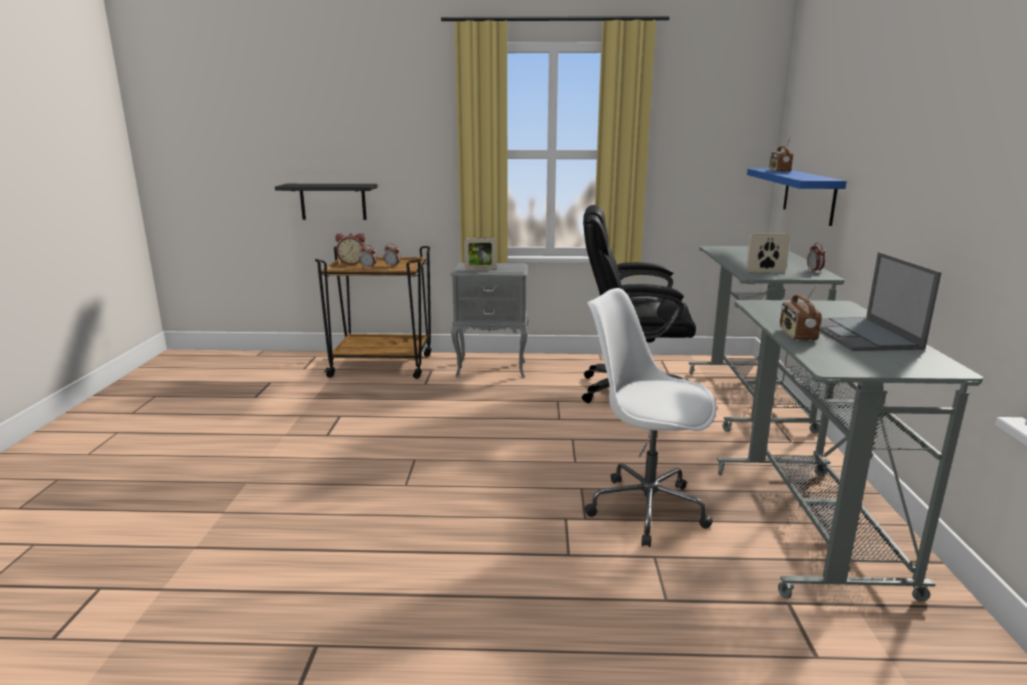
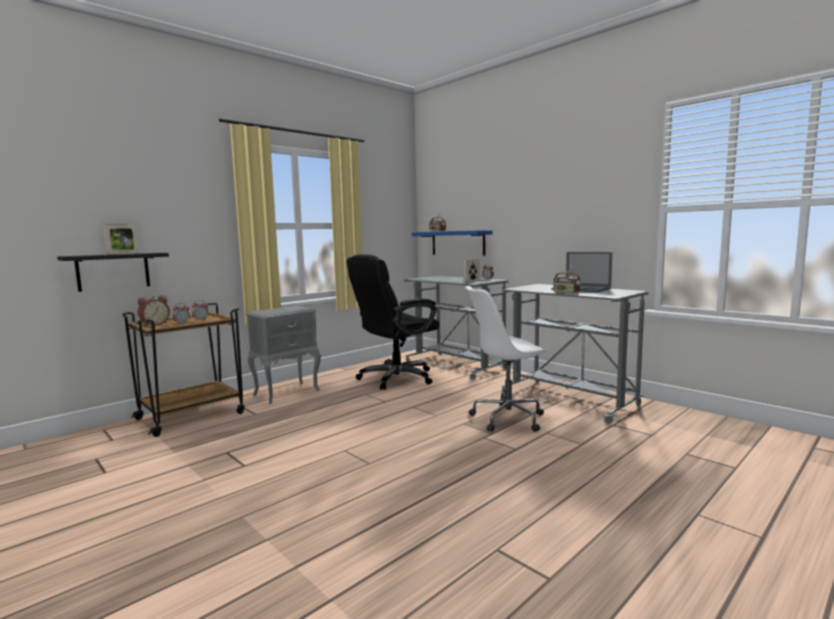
camera: 45 degrees left, 10 degrees down
(480, 269) = (279, 311): picture frame -> picture frame (123, 253)

